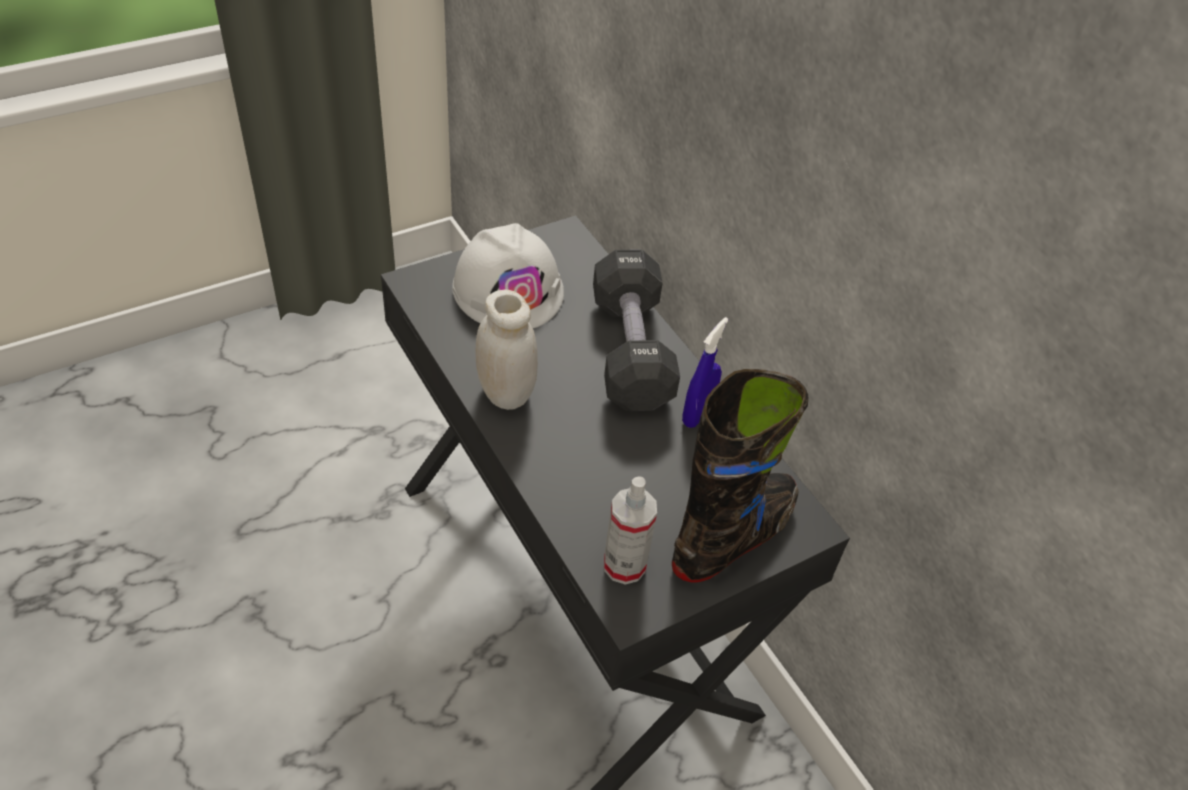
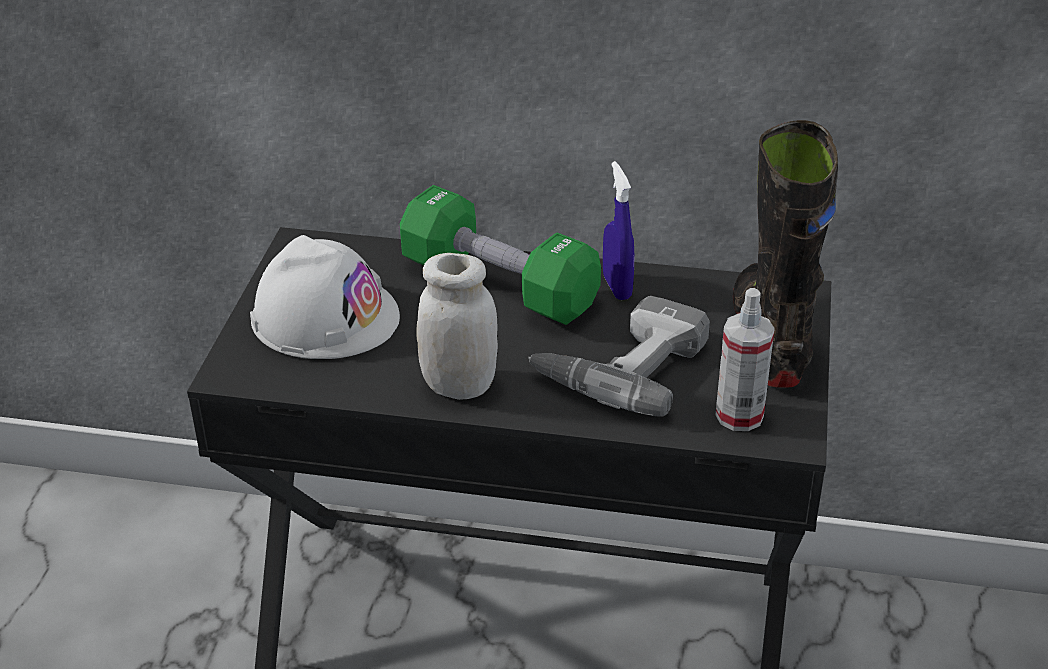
camera: 45 degrees left, 10 degrees down
(612, 466) = (621, 365): none -> power drill
(630, 351) = (499, 285): black dumbbell -> green dumbbell

